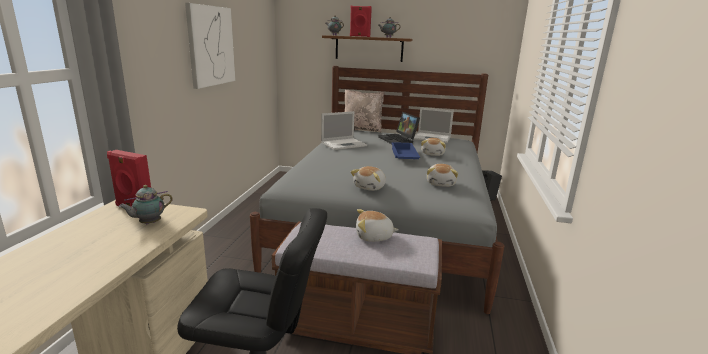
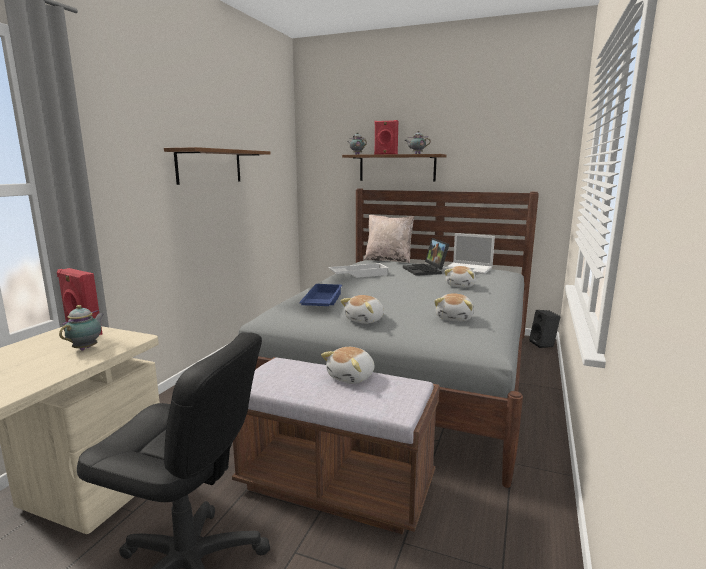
camera: 10 degrees right, 5 degrees down
(148, 223) = (87, 348): teapot -> teapot turned 135 degrees clockwise
(211, 46) = (209, 166): picture -> brown shelf
(344, 144) = (358, 274): laptop -> white tray
(374, 237) = (352, 377): plush toy -> plush toy turned 60 degrees counterclockwise
(403, 156) = (422, 287): blue tray -> blue tray (321, 302)

